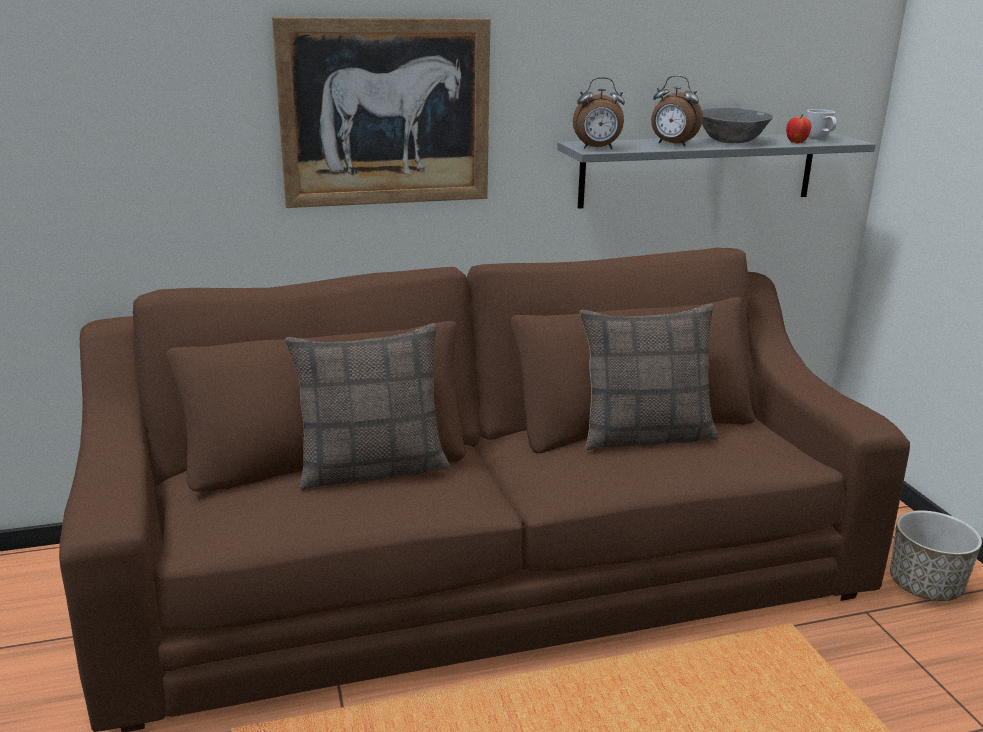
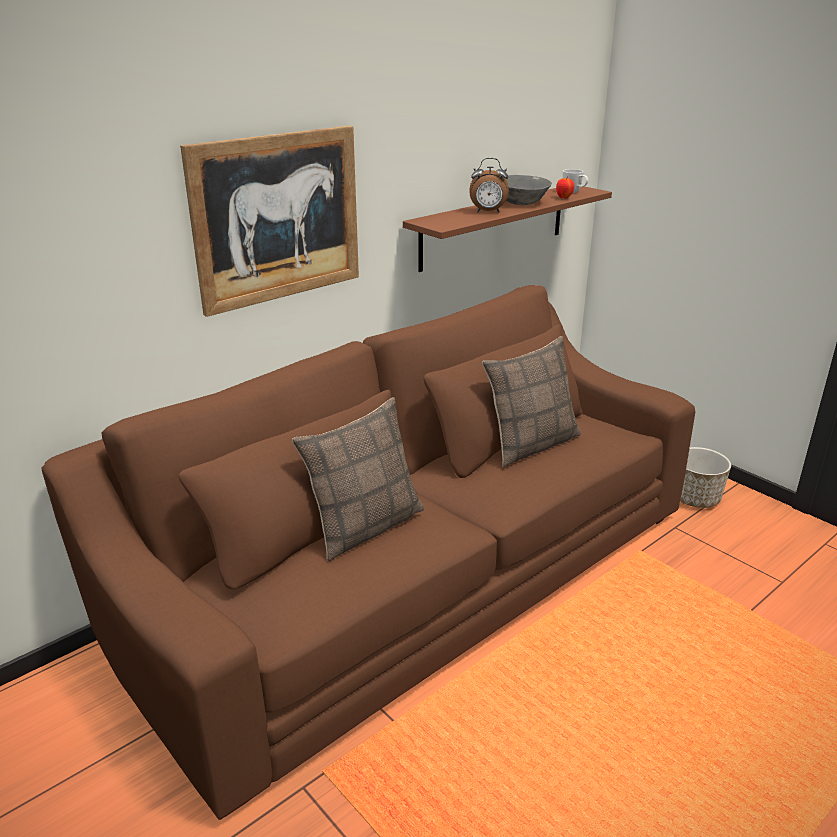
camera: 25 degrees left, 5 degrees up
(597, 148) = (444, 224): alarm clock -> none
(698, 170) = (494, 226): grey shelf -> brown shelf

